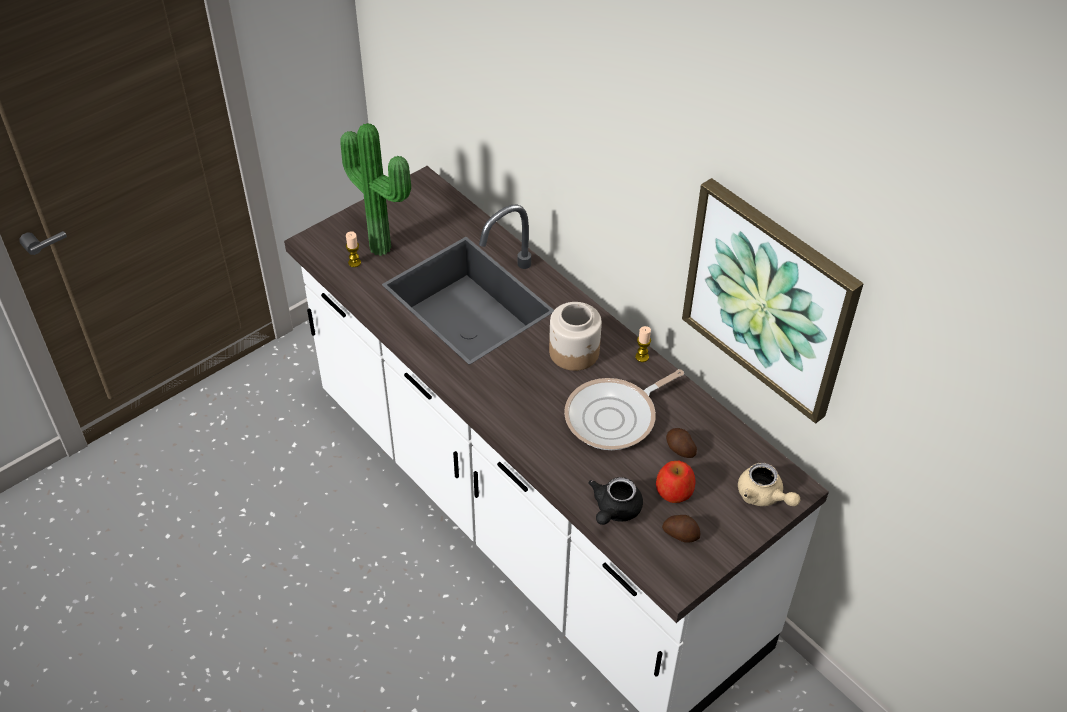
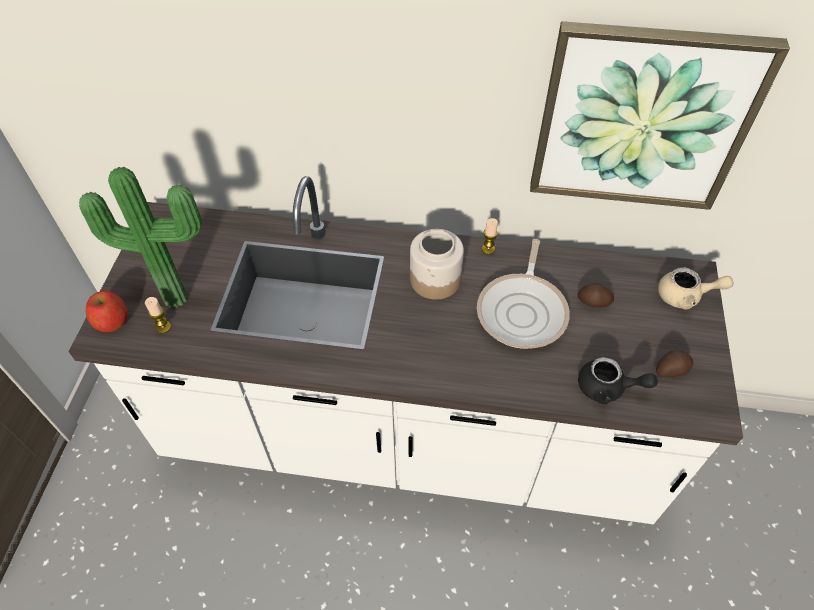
camera: 40 degrees left, 5 degrees up
(614, 510) = (608, 388): black teapot -> black teapot turned 60 degrees counterclockwise
(674, 491) = (628, 338): apple -> apple (112, 320)

